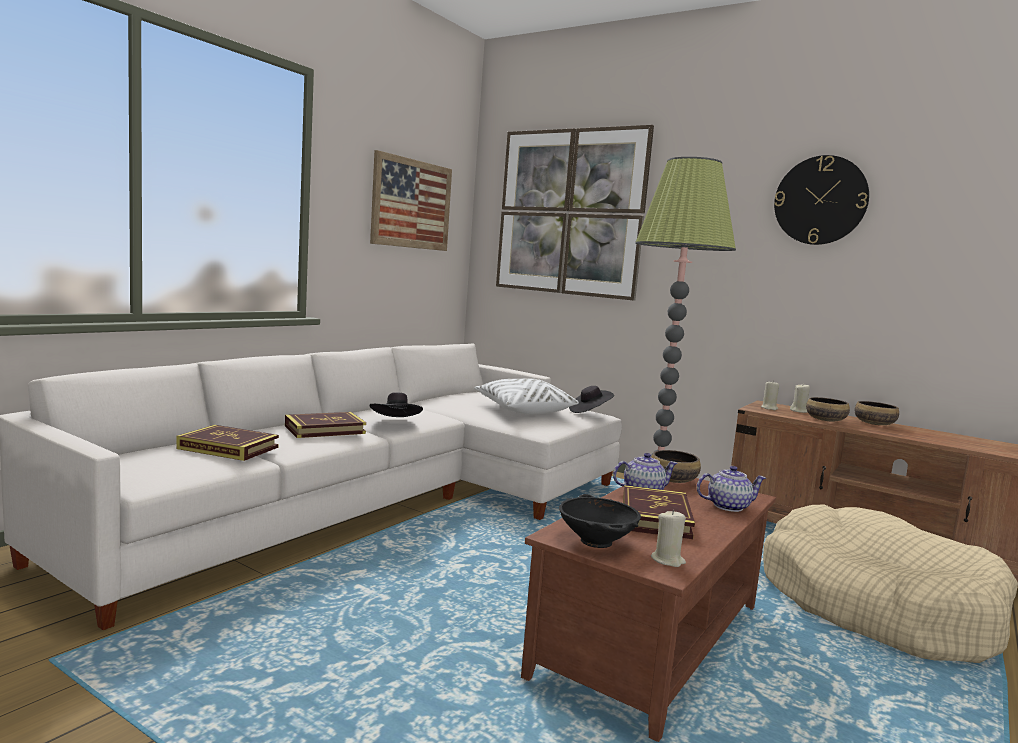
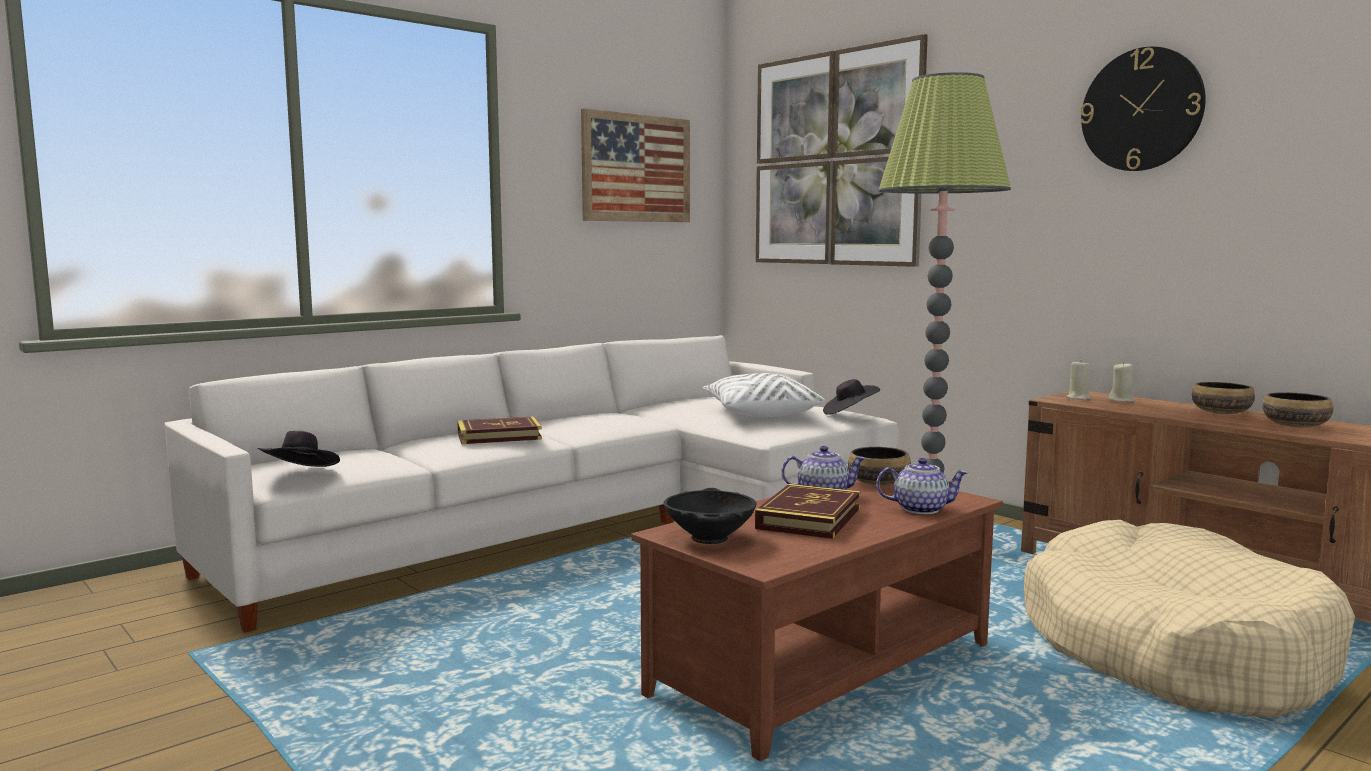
camera: 15 degrees right, 0 degrees up
(228, 448) = (383, 454): book -> none
(396, 422) = (587, 428): black hat -> black hat (300, 474)
(667, 560) = (776, 556): beige candle -> none
(826, 420) = (1147, 409): bowl -> bowl (1296, 426)

